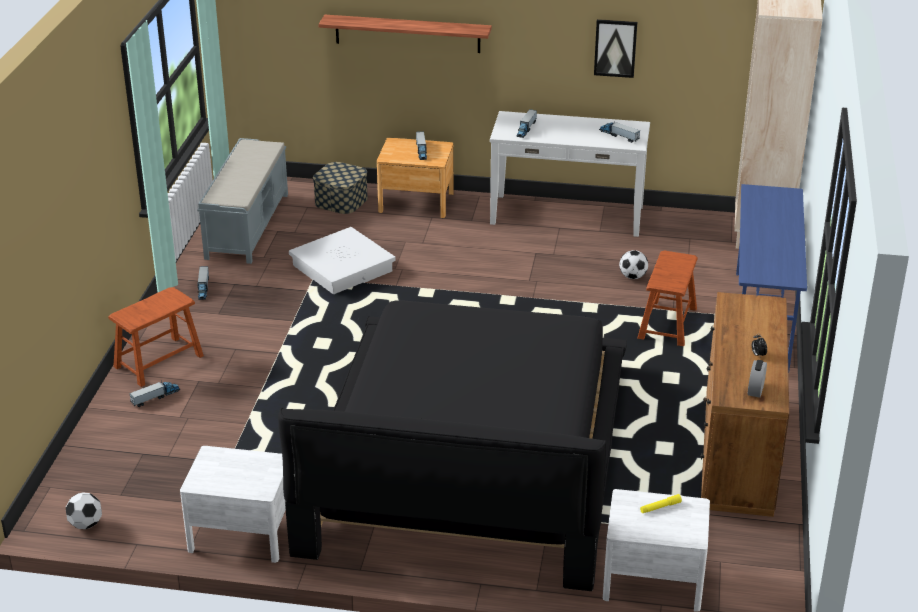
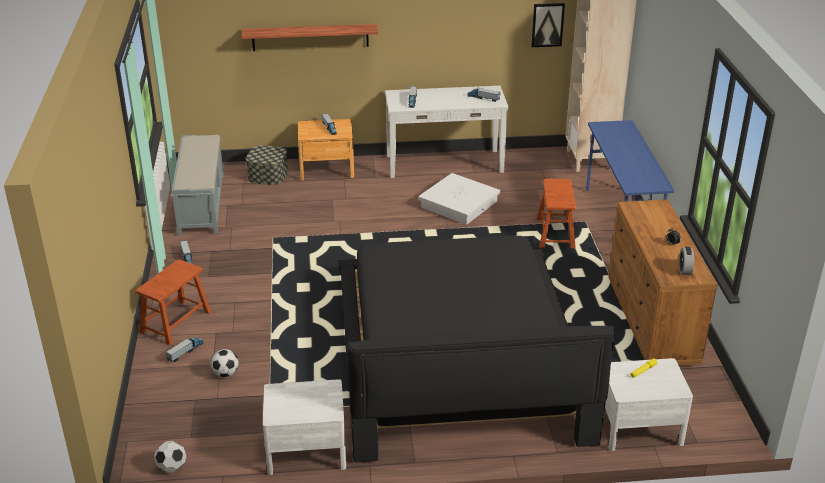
camera: 15 degrees left, 0 degrees up
(343, 268) = (292, 226): white storage box -> white storage box (459, 204)
(615, 48) = (472, 31): picture -> picture (547, 24)
(632, 277) = (514, 202): football -> football (225, 373)

